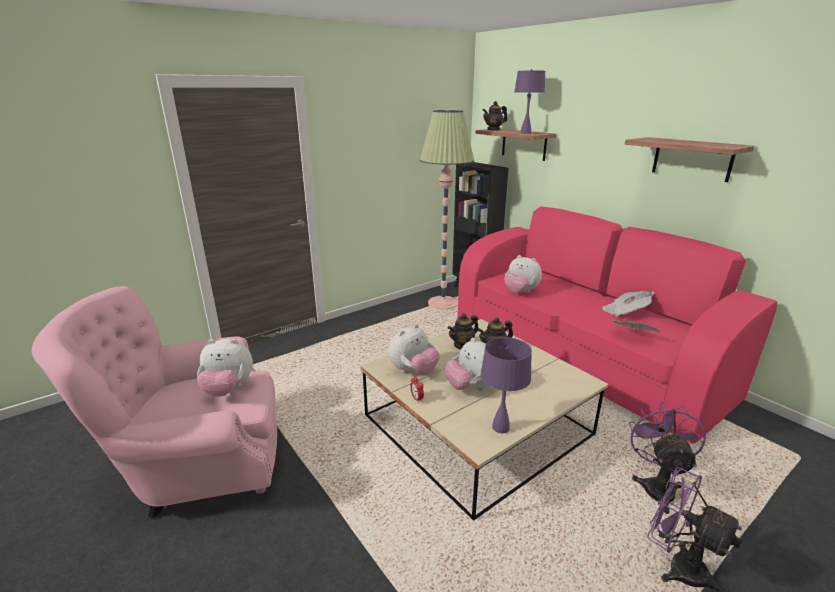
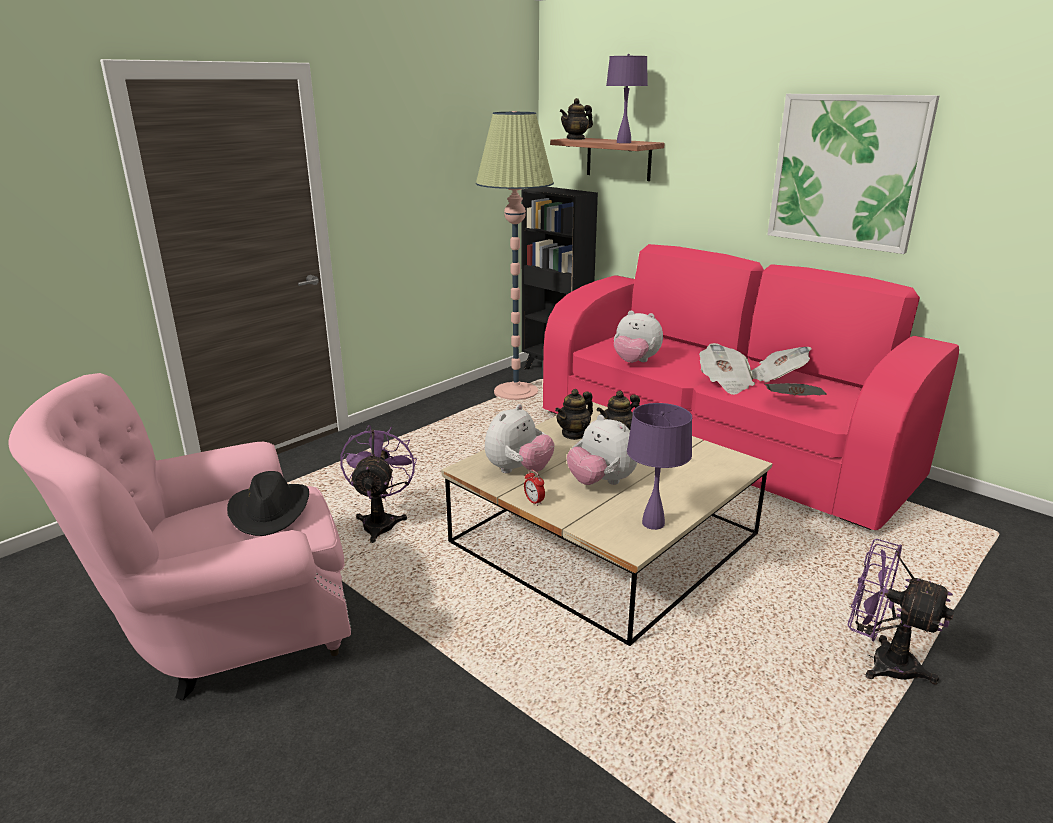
camera: 10 degrees left, 0 degrees up
(228, 389) = (270, 511): plush toy -> black hat
(583, 314) = (725, 383): none -> newspaper
(657, 486) = (842, 582): purple fan -> purple fan (381, 521)
(692, 159) = (846, 171): shelf -> picture

